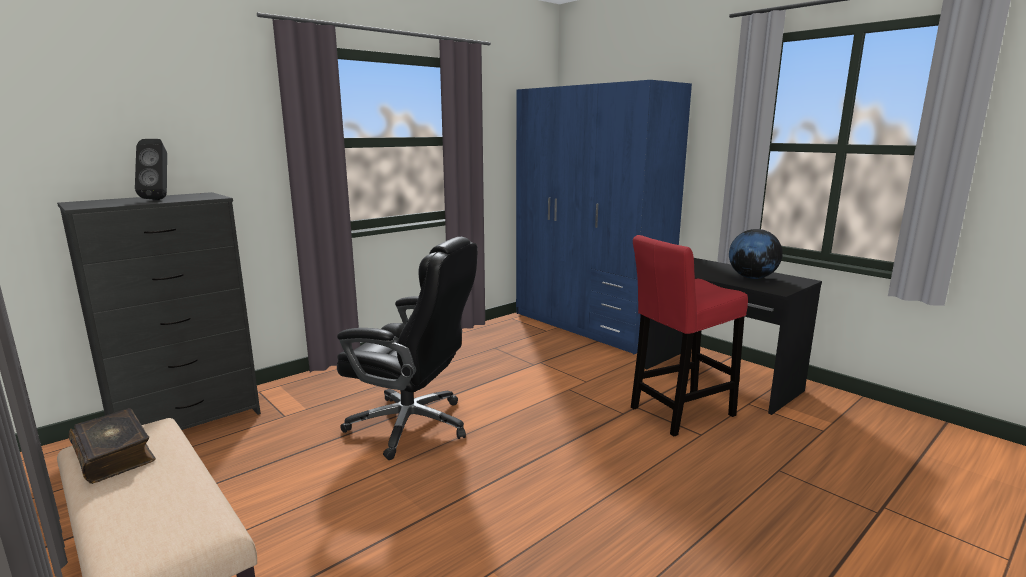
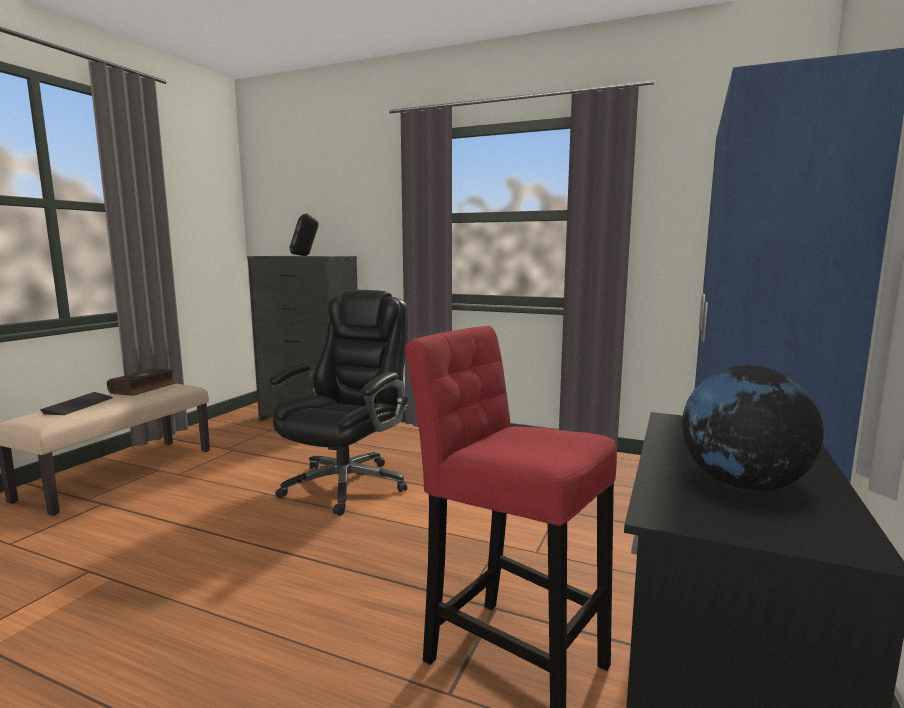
camera: 65 degrees right, 5 degrees down
(136, 506) = (79, 405): none -> keyboard
(412, 425) = (347, 484): black office chair -> black office chair turned 150 degrees counterclockwise

